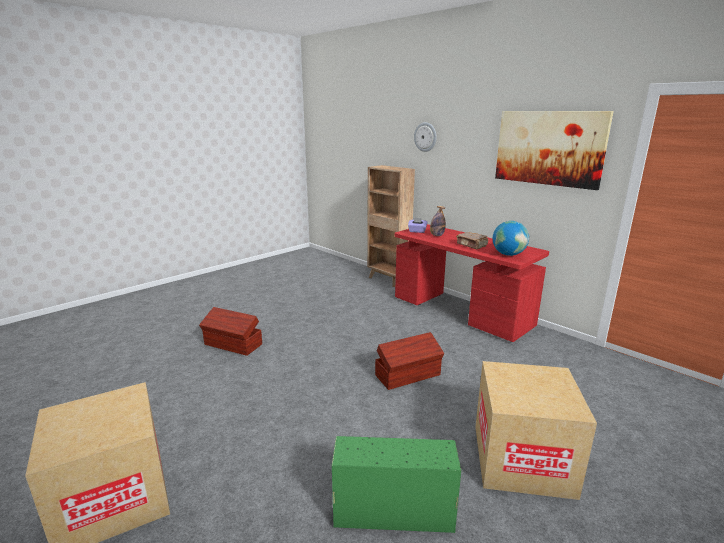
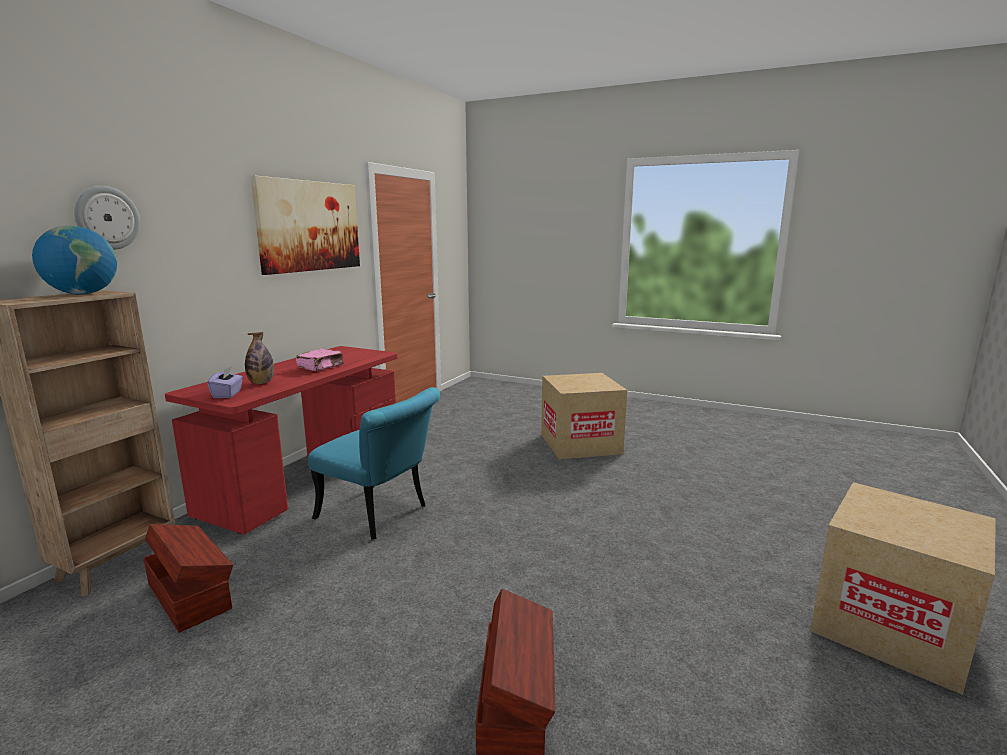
camera: 110 degrees left, 5 degrees down
(391, 513) = (684, 479): green storage box -> none
(401, 330) = (380, 514): none -> turquoise chair
(408, 375) = (499, 495): brown storage box -> brown storage box (190, 595)
(471, 245) = (321, 367): brown book -> pink book
(508, 254) = (360, 355): globe -> globe (82, 294)

